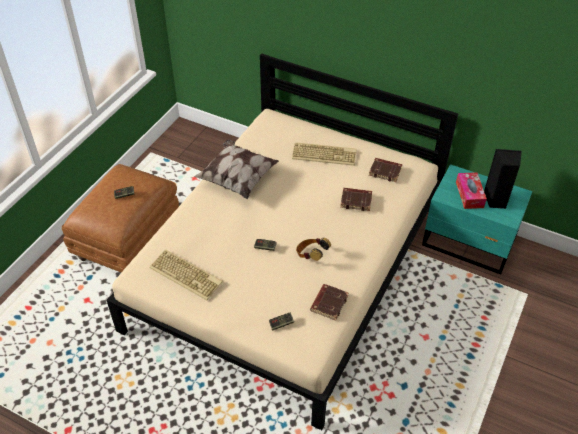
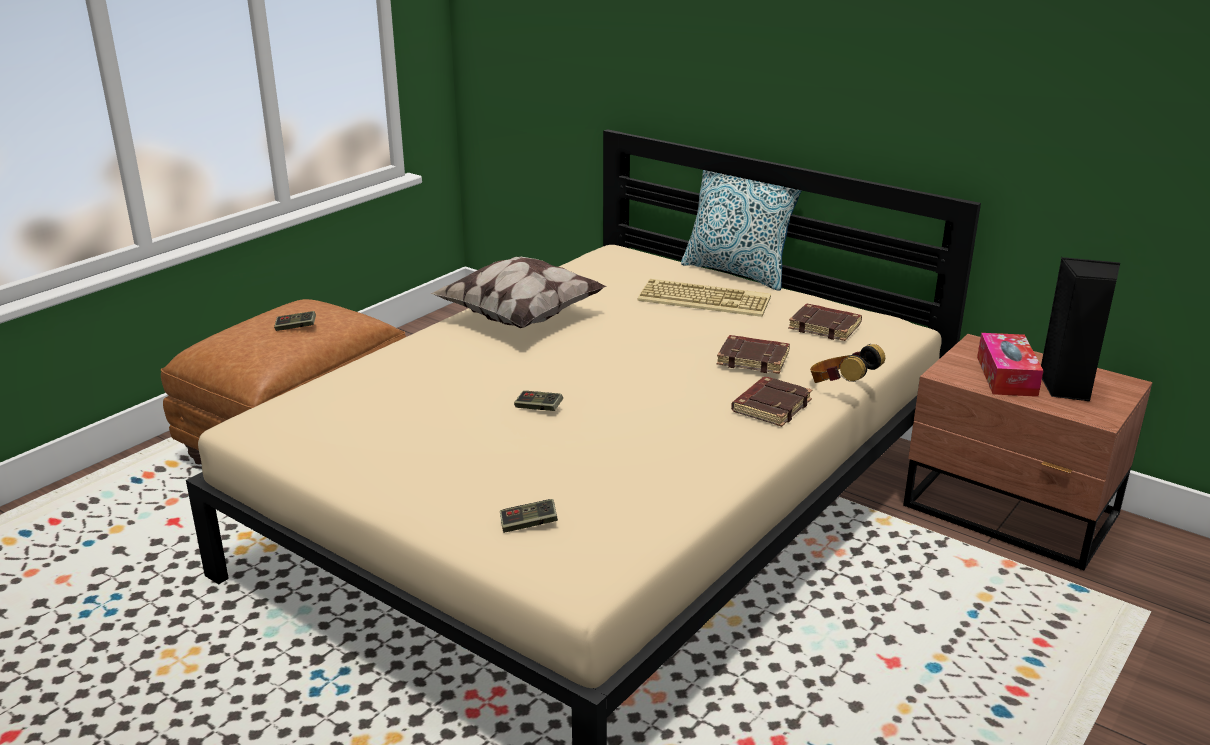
camera: 10 degrees right, 20 degrees down
(187, 274) = (356, 431): keyboard -> none
(311, 255) = (633, 427): headphones -> headphones (841, 387)
(328, 303) = (649, 501): brown book -> brown book (770, 406)
(336, 129) = (738, 272): none -> pillow
(469, 243) = (1012, 513): turquoise nightstand -> brown nightstand

